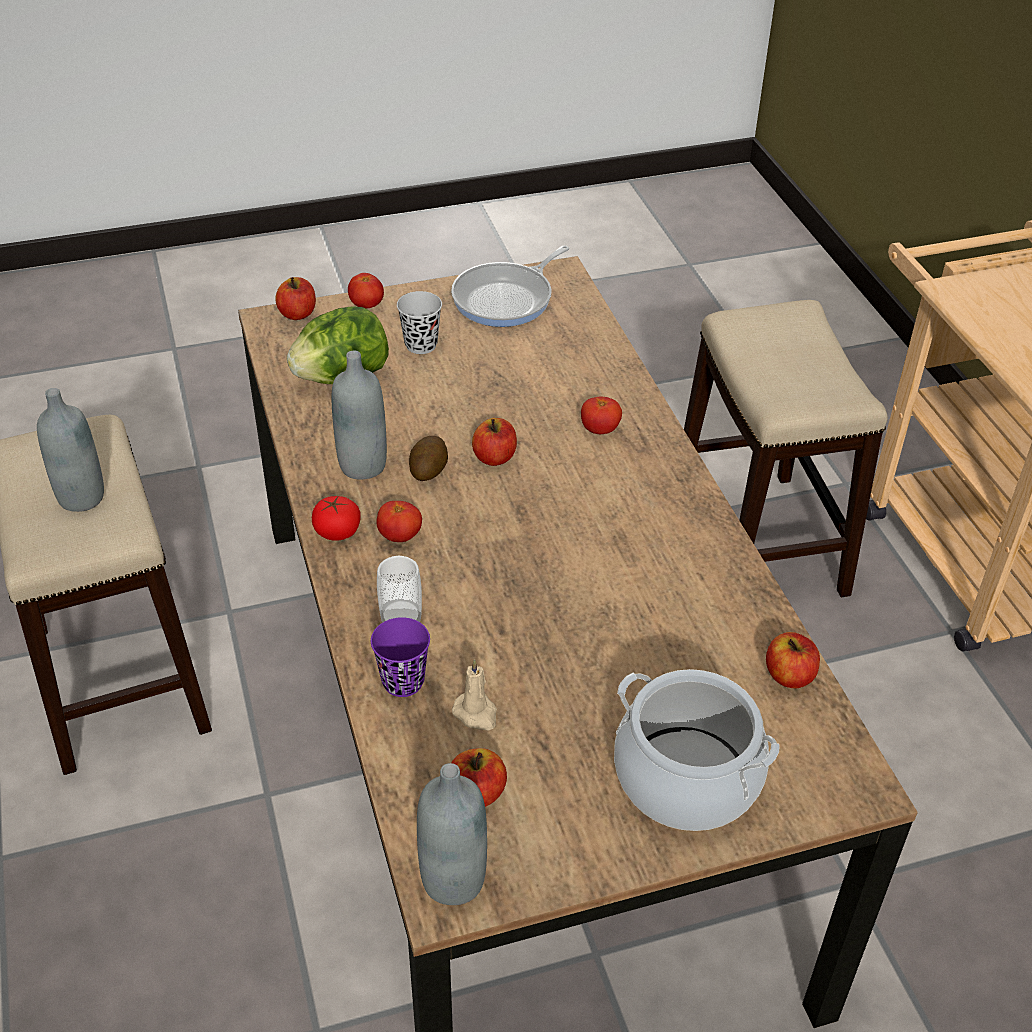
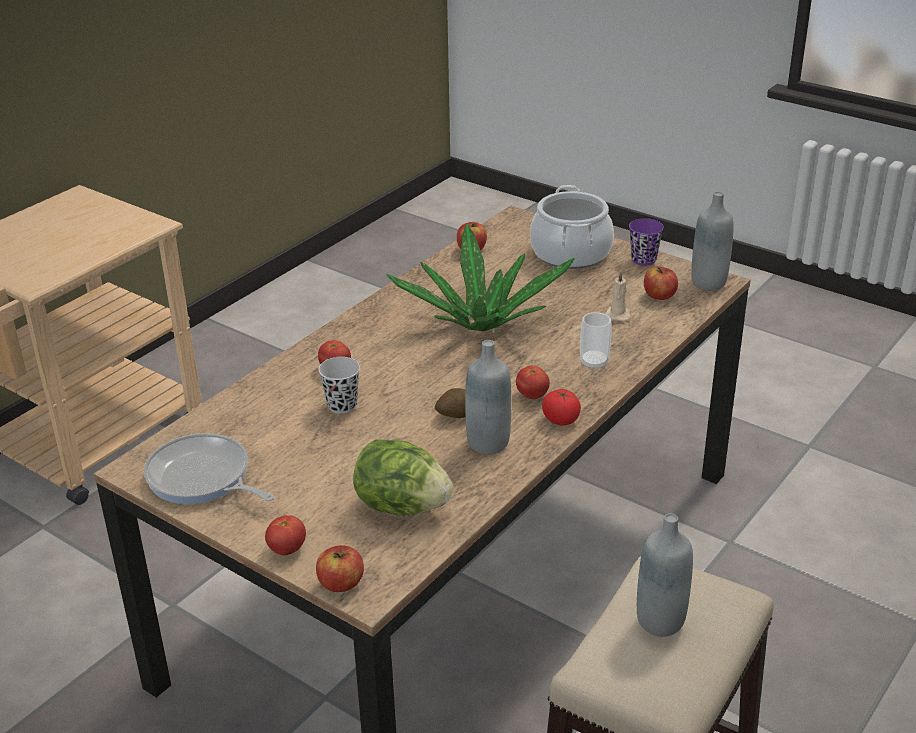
camera: 125 degrees left, 10 degrees down
(403, 681) = (631, 343): purple cup -> purple cup (643, 260)
(421, 345) = (316, 489): black cup -> black cup (342, 405)
(494, 457) = (413, 395): apple -> none
(507, 299) = (202, 478): frying pan -> frying pan turned 150 degrees counterclockwise
(579, 576) = (481, 325): none -> potted plant
(758, 543) = (155, 542): stool -> none

